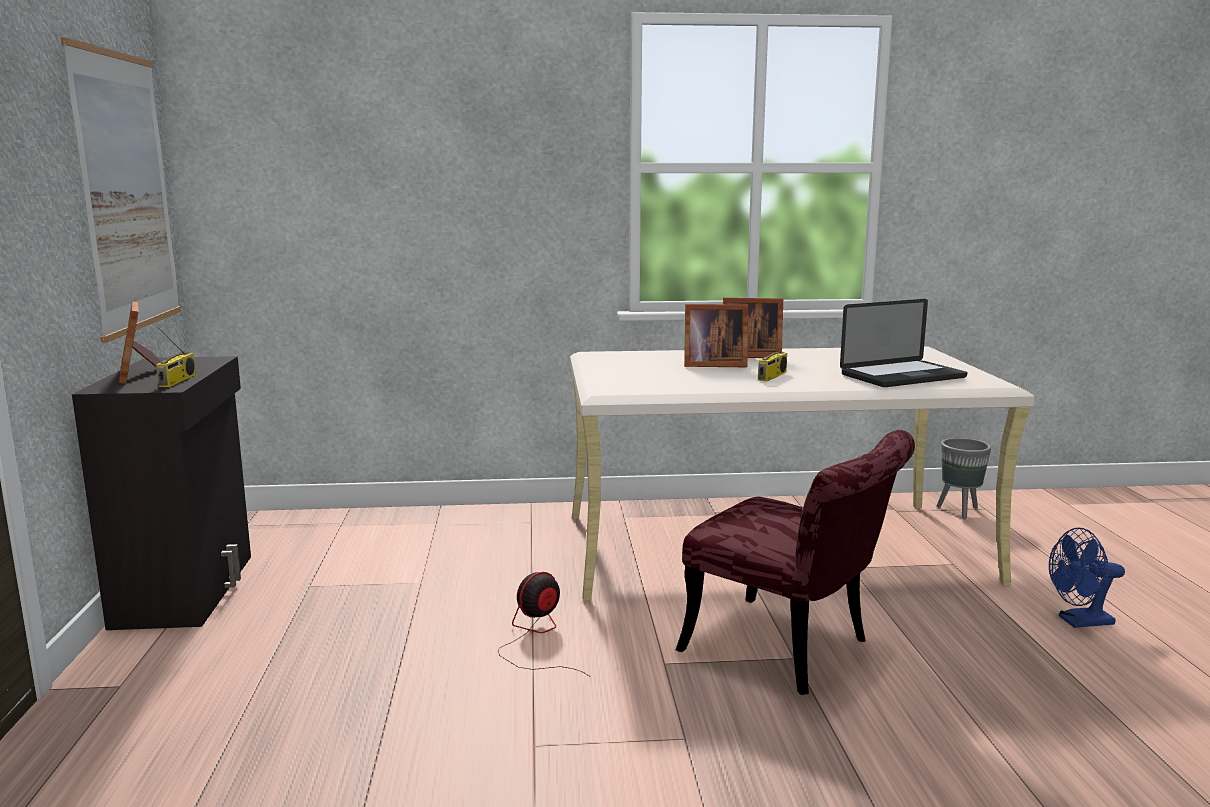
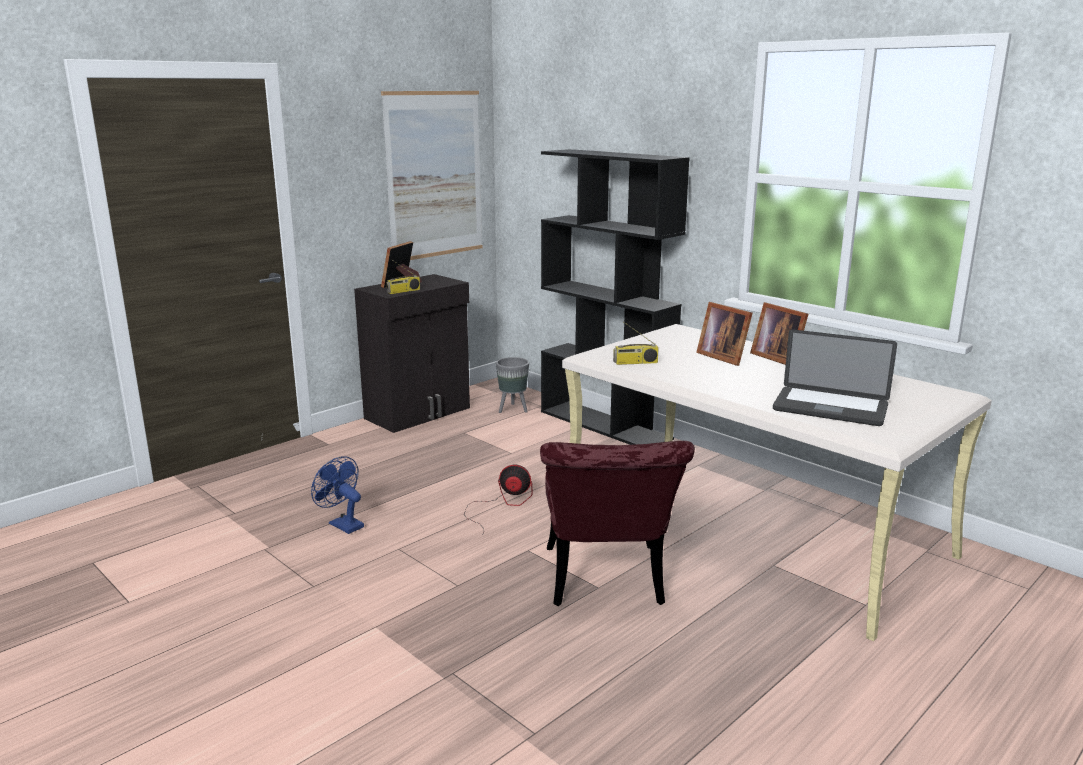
camera: 50 degrees right, 5 degrees up
(460, 515) = (606, 425): none -> black bookcase
(772, 376) = (728, 377): radio -> radio (635, 362)
(959, 511) = (992, 578): grey planter -> grey planter (513, 409)
(1079, 622) = (859, 691): blue fan -> blue fan (342, 524)

